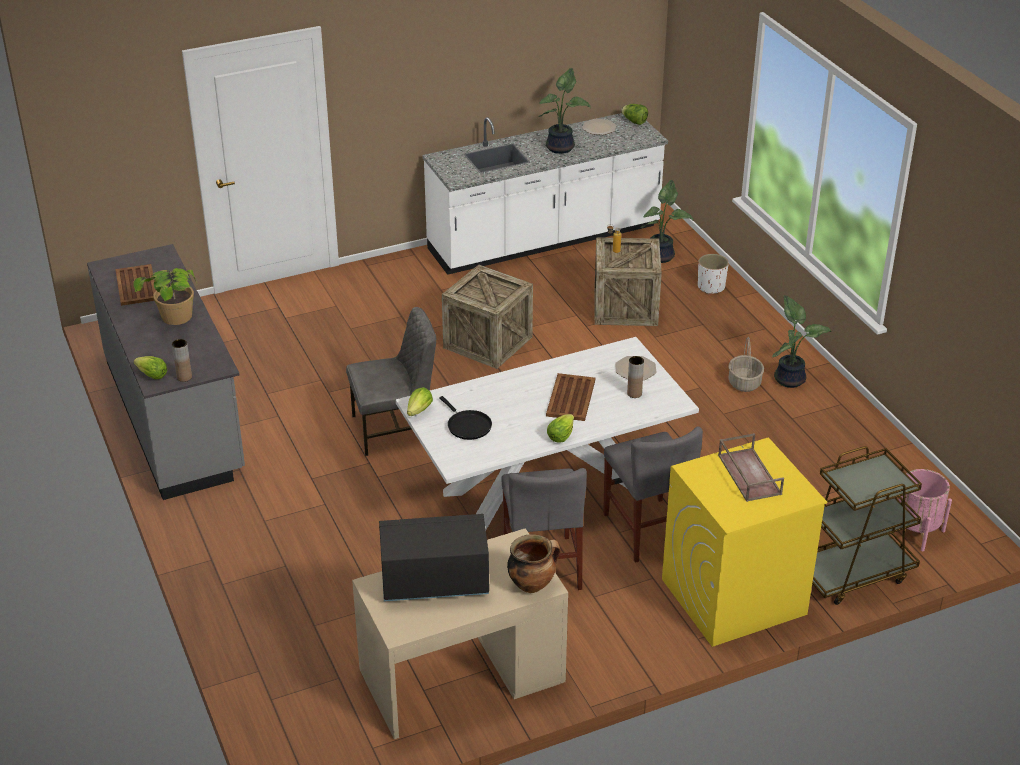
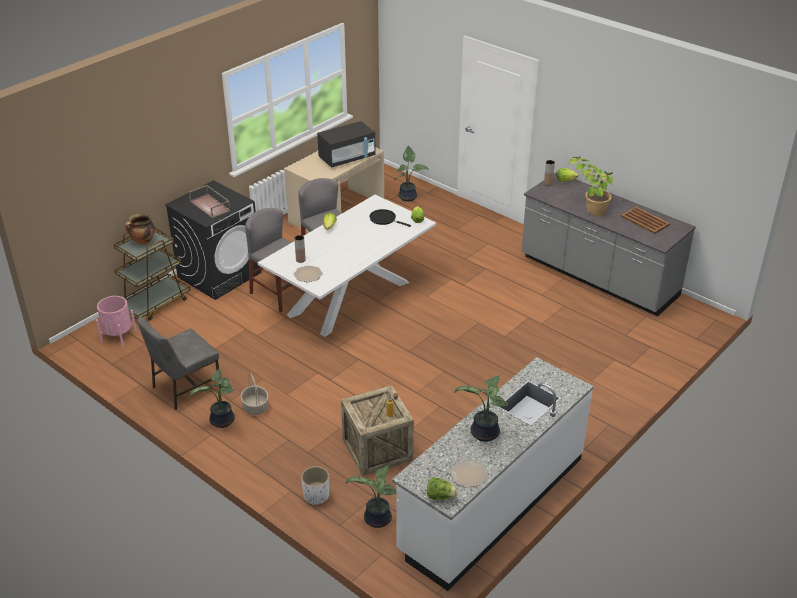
camera: 155 degrees right, 0 degrees up
(302, 671) = (408, 197): none -> potted plant
(395, 429) = (466, 307): grey chair -> grey chair (185, 387)
(488, 342) = (458, 384): crate -> none
(532, 584) = (302, 167): cooking pot -> cooking pot (143, 242)
(570, 398) = (337, 247): brown tray -> none
(733, 597) = (220, 274): yellow washing machine -> black washing machine

